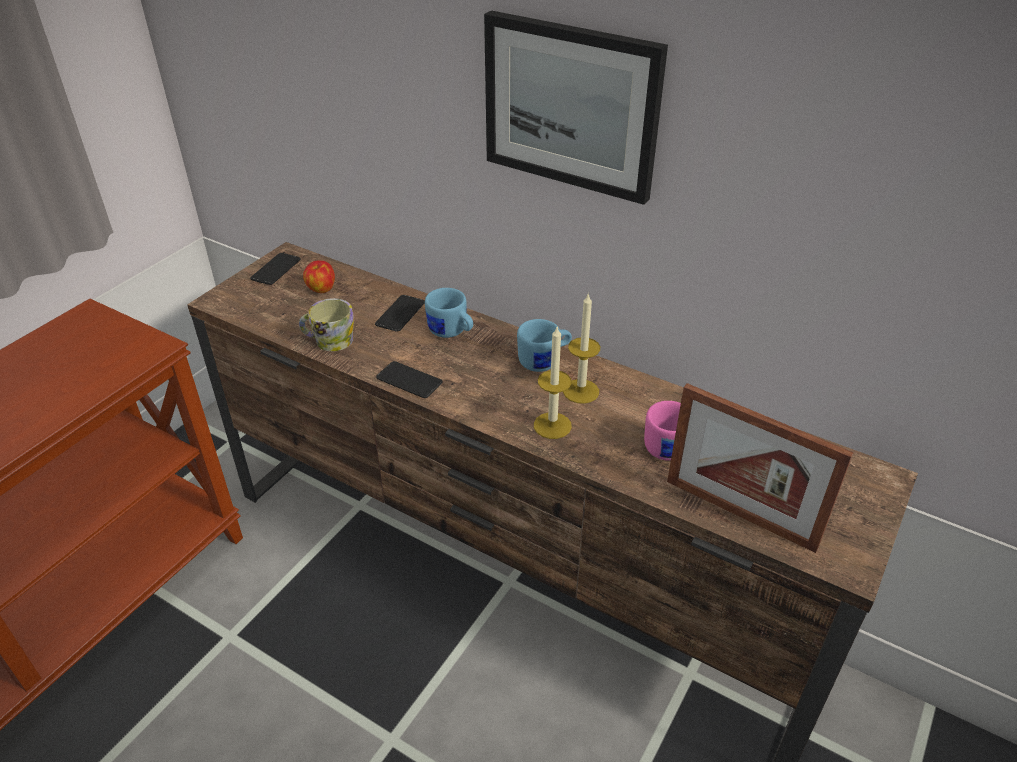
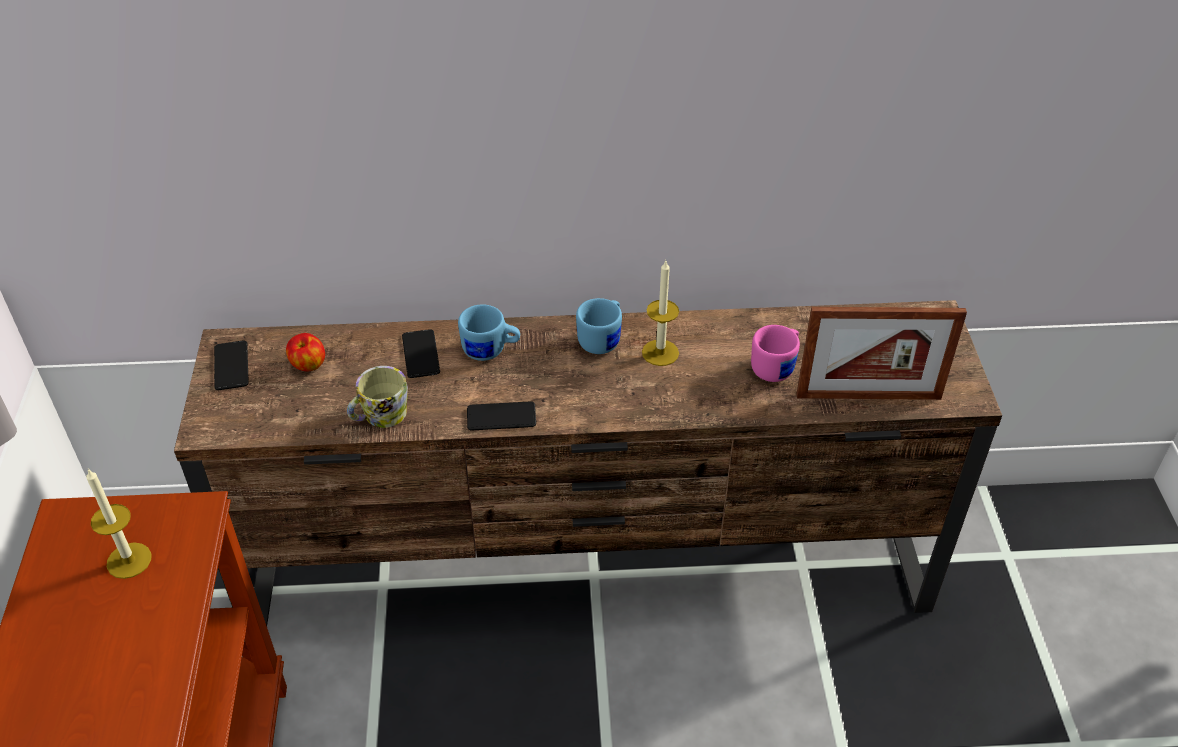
camera: 35 degrees left, 5 degrees up
(552, 425) = (666, 396): candle -> candle (129, 560)
(571, 106) = (589, 88): picture -> none

